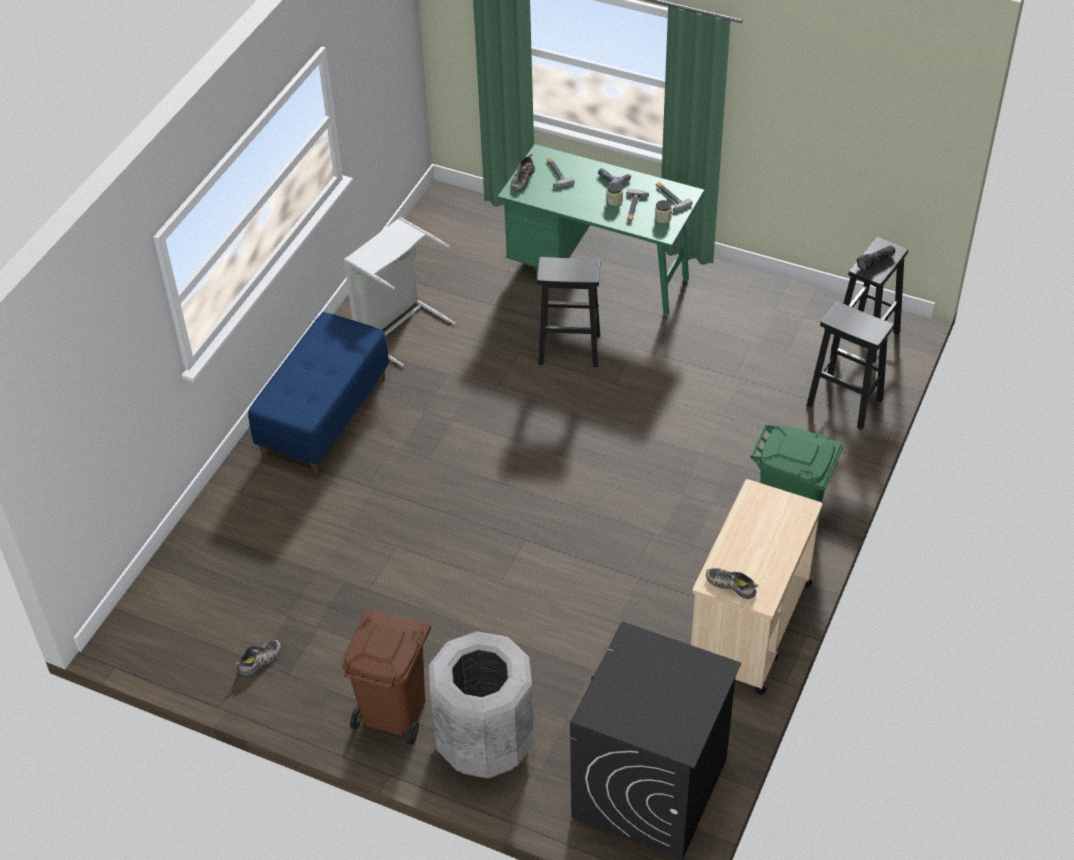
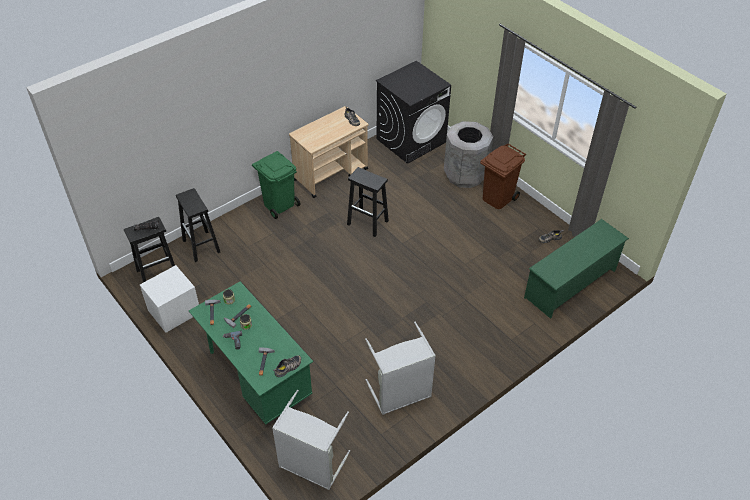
camera: 155 degrees left, 0 degrees up
(197, 582) = (570, 284): none -> green shoe rack
(324, 417) = (471, 349): blue bench -> none
(463, 220) = (311, 465): none -> grey laundry basket
(568, 349) = (312, 334): black stool -> black stool (368, 223)
(785, 303) = (174, 312): none -> white nightstand

